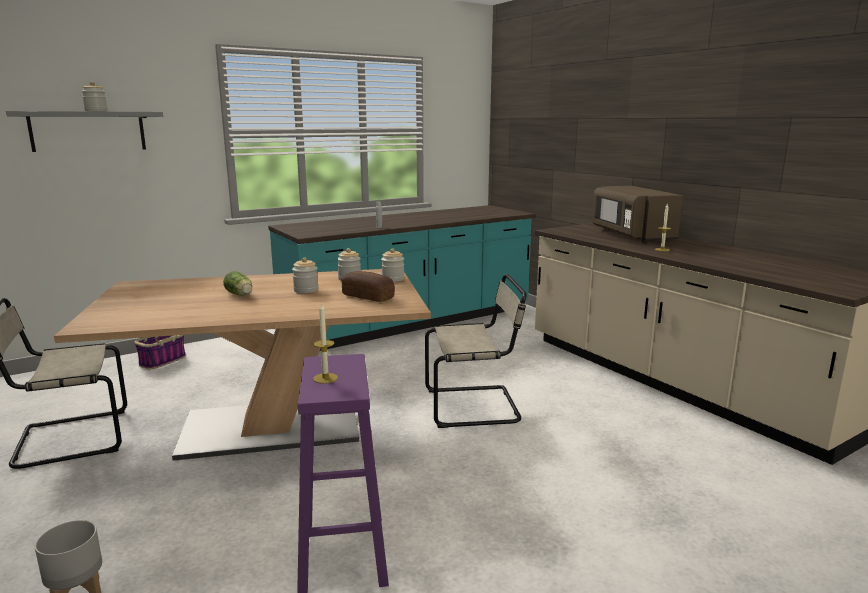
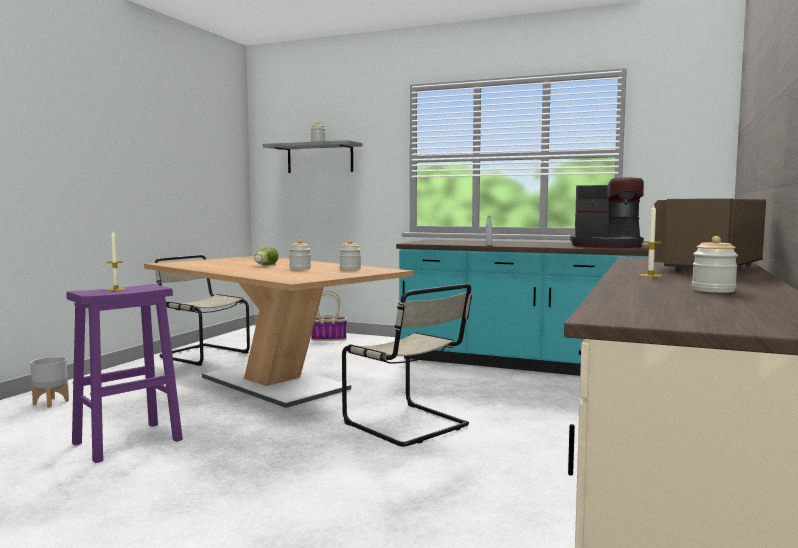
camera: 55 degrees right, 10 degrees down
(368, 296) = (307, 274): bread -> none
(393, 279) = (371, 272): jar -> jar (713, 290)
(451, 215) = (607, 246): none -> coffee machine

